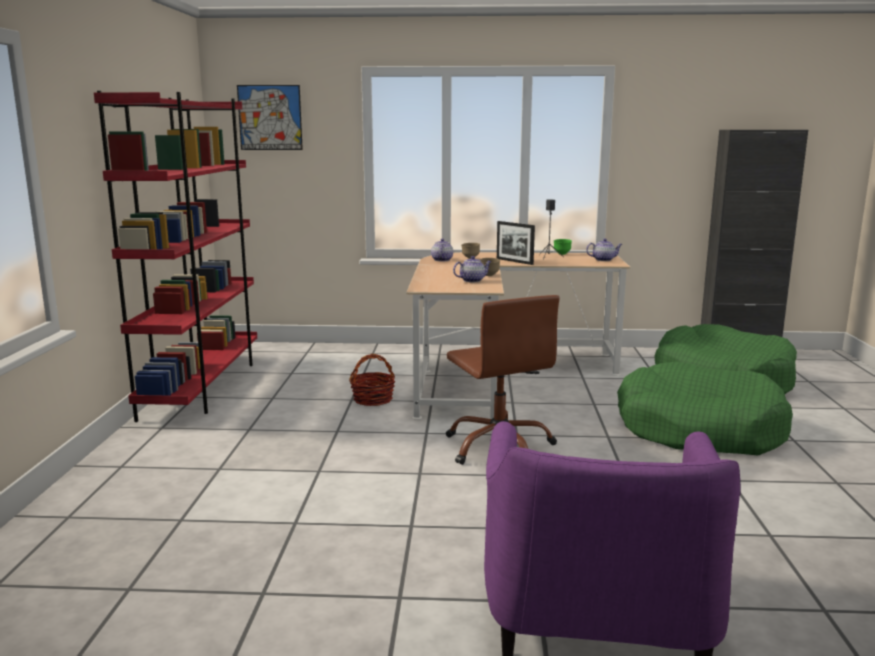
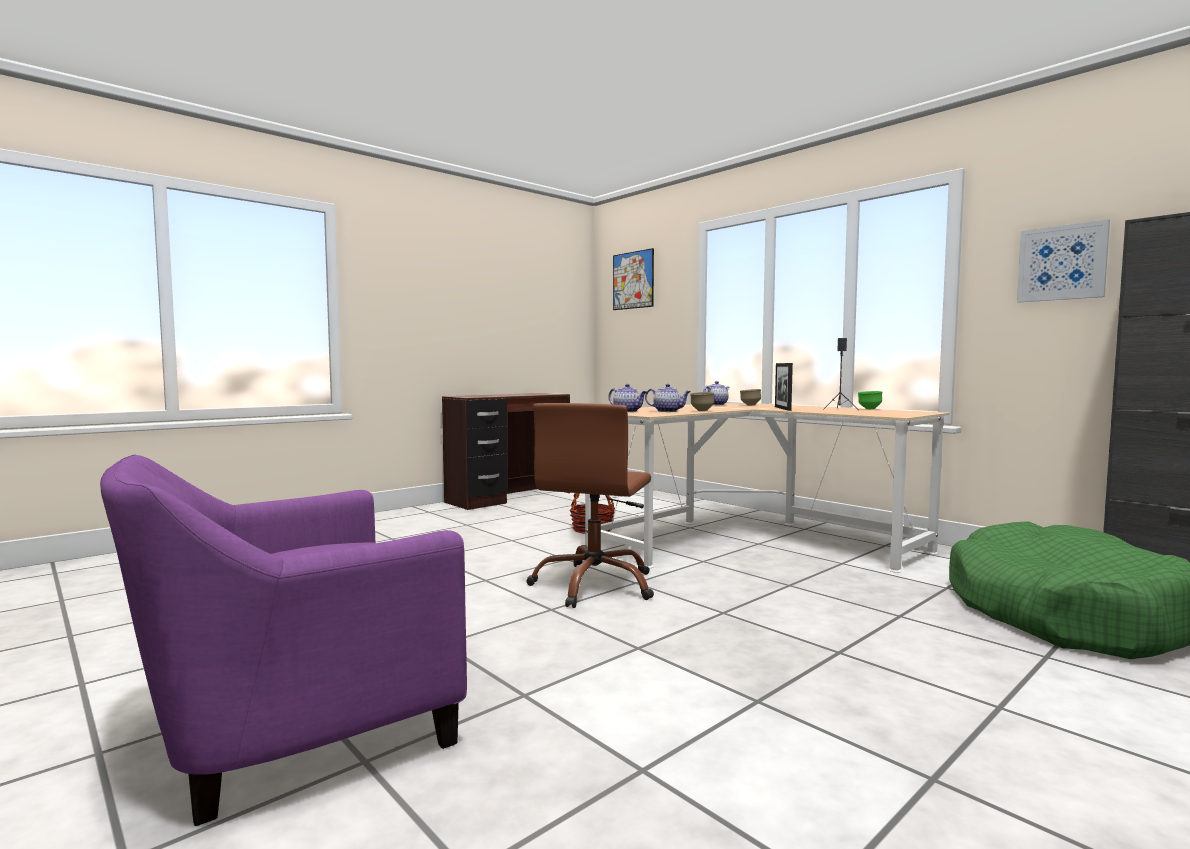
camera: 45 degrees right, 10 degrees down
(203, 386) = (510, 498): red bookcase -> brown desk
(604, 260) = (898, 413): teapot -> teapot (628, 411)
(676, 146) = (1062, 263): none -> picture
(698, 429) = (863, 644): green dog bed -> none

